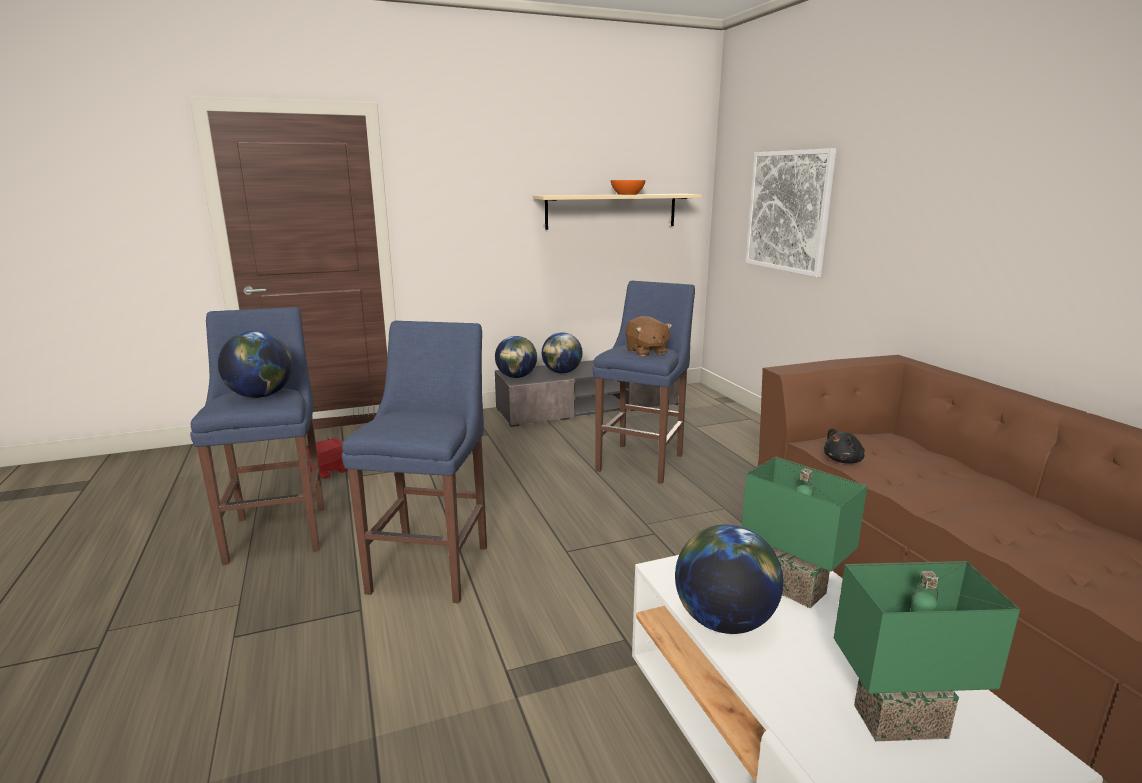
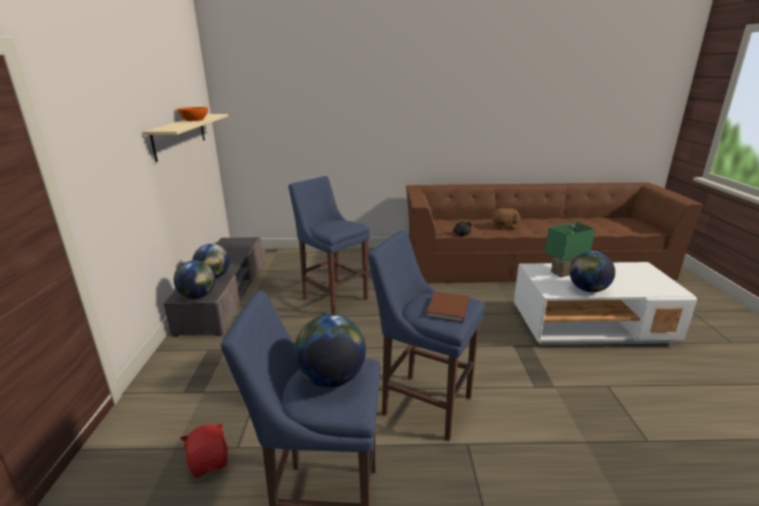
camera: 70 degrees left, 5 degrees up
(406, 424) = (447, 309): none -> brown book
(646, 351) = (341, 225): brown plush toy -> brown plush toy (504, 227)
(788, 211) = (302, 120): picture -> none
(899, 718) = (634, 277): green table lamp -> none

